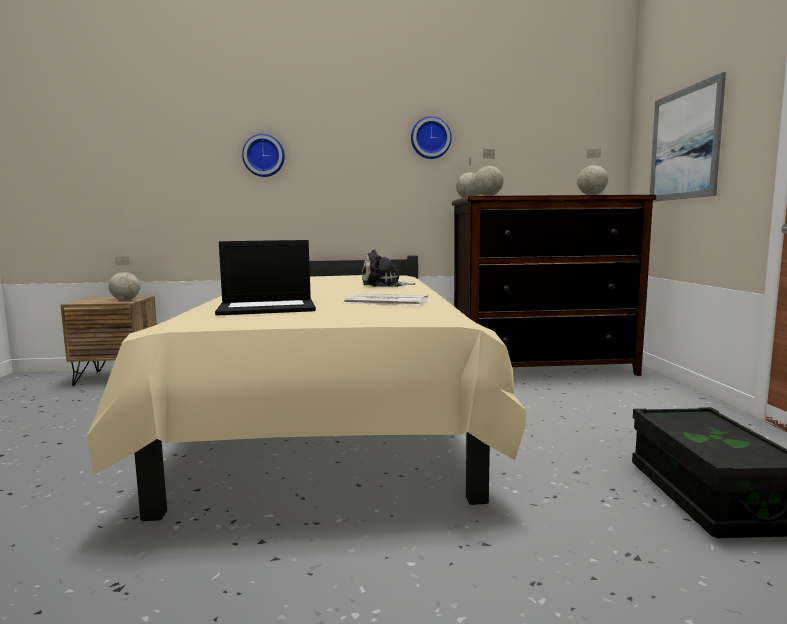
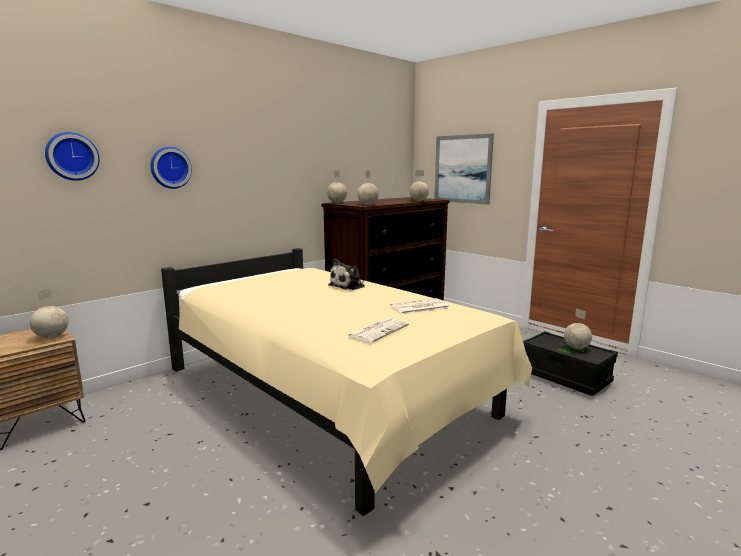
camera: 40 degrees left, 5 degrees up
(268, 308) = (378, 331): laptop -> newspaper
(430, 138) = (303, 153): wall clock -> wall clock (72, 156)
(731, 440) = (576, 347): none -> globe

